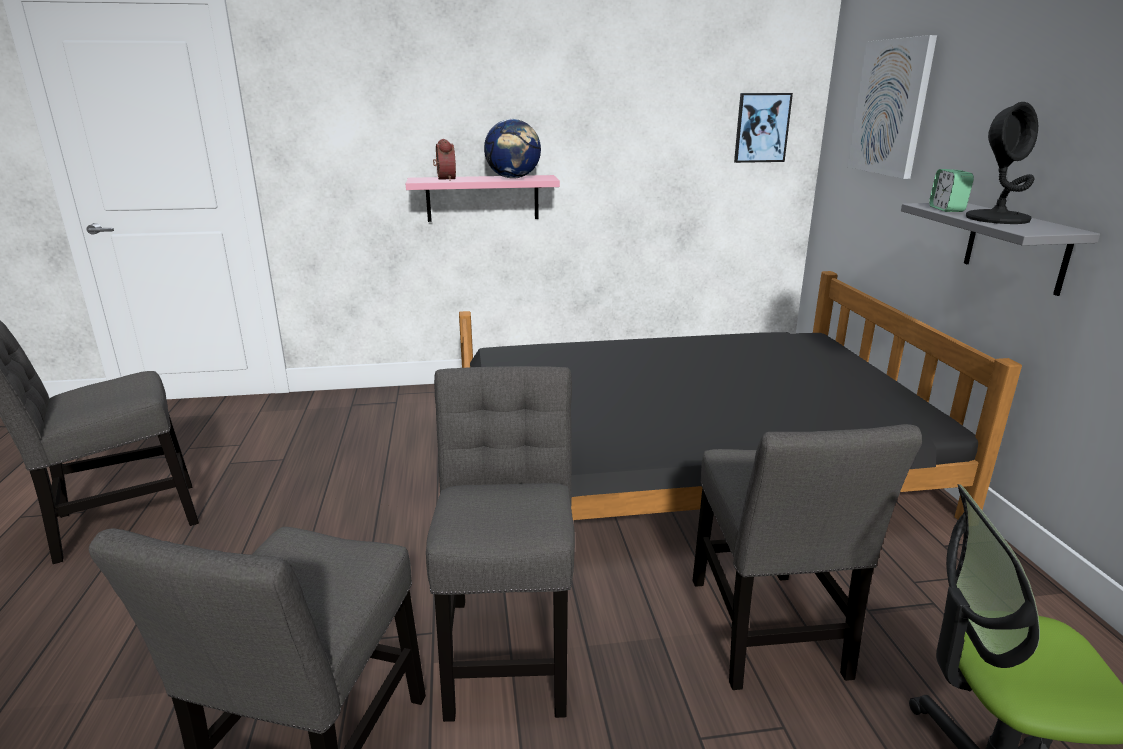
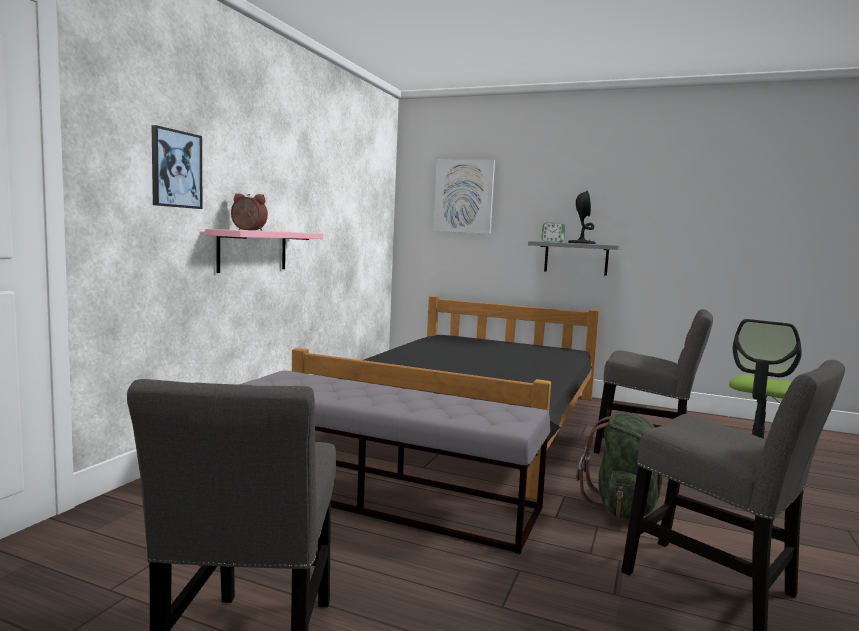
camera: 60 degrees left, 15 degrees down
(401, 482) = (382, 495): none -> grey bench
(508, 645) = (623, 508): grey chair -> green backpack
(513, 178) = (288, 231): globe -> none
(761, 128) = (376, 206): picture -> picture (176, 169)

